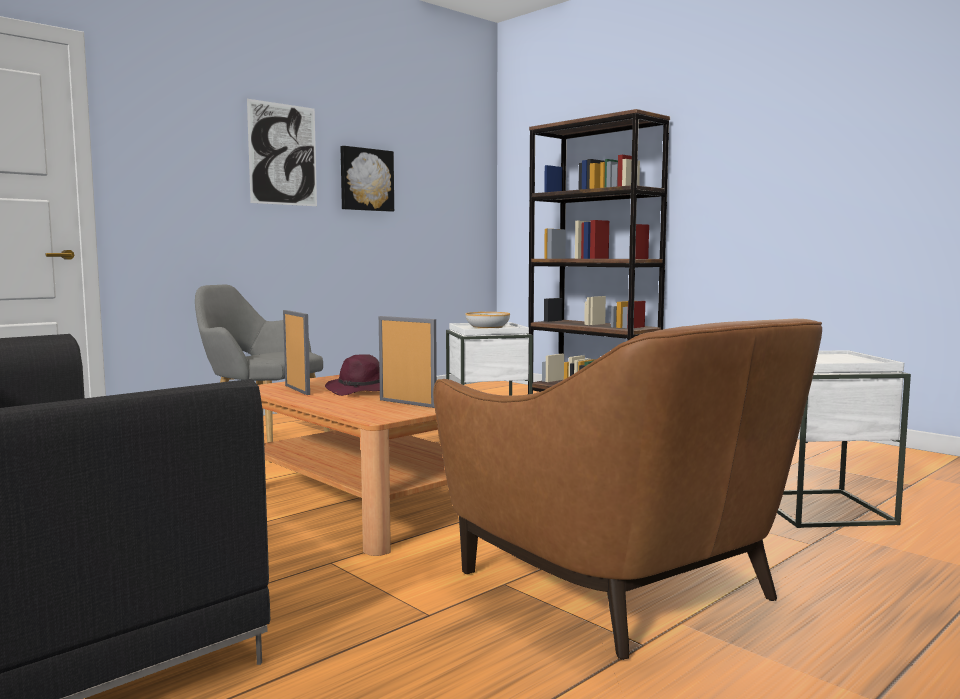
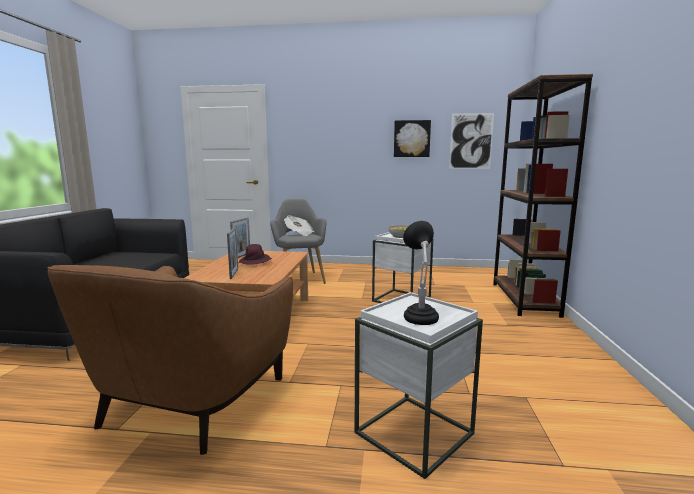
camera: 50 degrees right, 5 degrees up
(260, 352) = (299, 233): none -> newspaper
(283, 154) = (358, 129): picture -> picture (471, 141)
(835, 360) = (419, 315): none -> black table lamp

